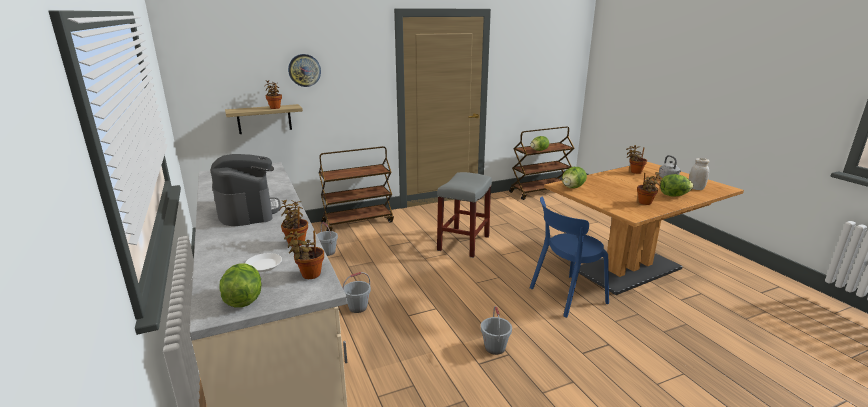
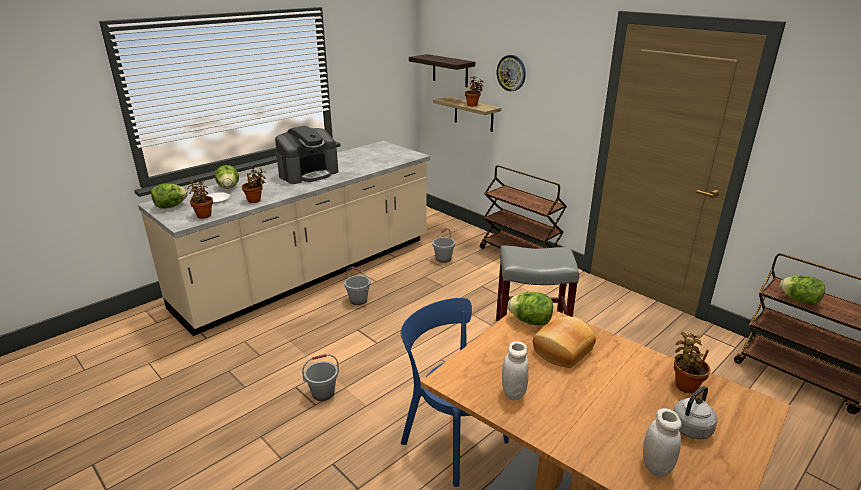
camera: 70 degrees right, 5 degrees up
(221, 82) = (450, 70): none -> shelf
(603, 186) = (561, 350): none -> bread
(645, 203) = (513, 393): potted plant -> white jar
(673, 195) = (582, 430): lettuce -> lettuce (229, 187)

